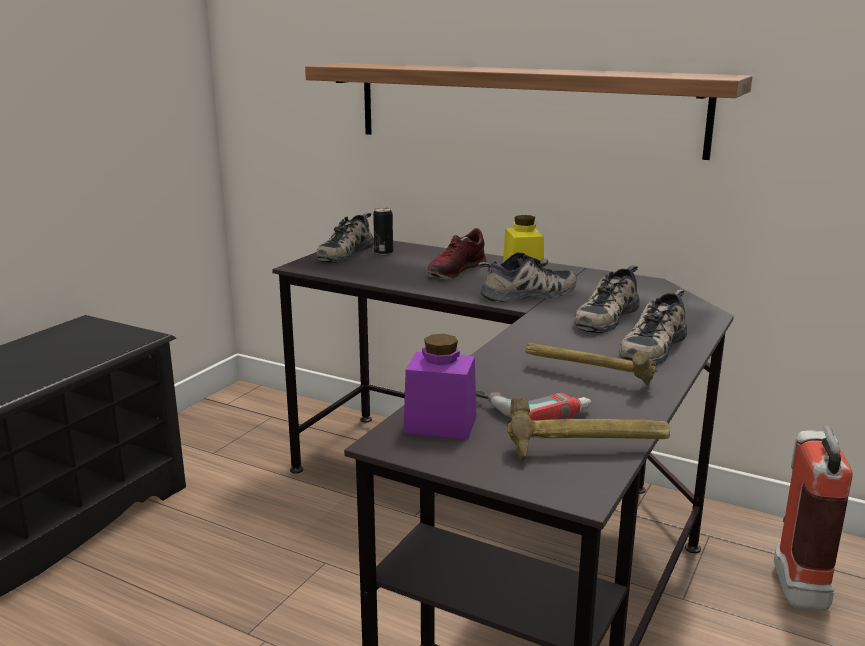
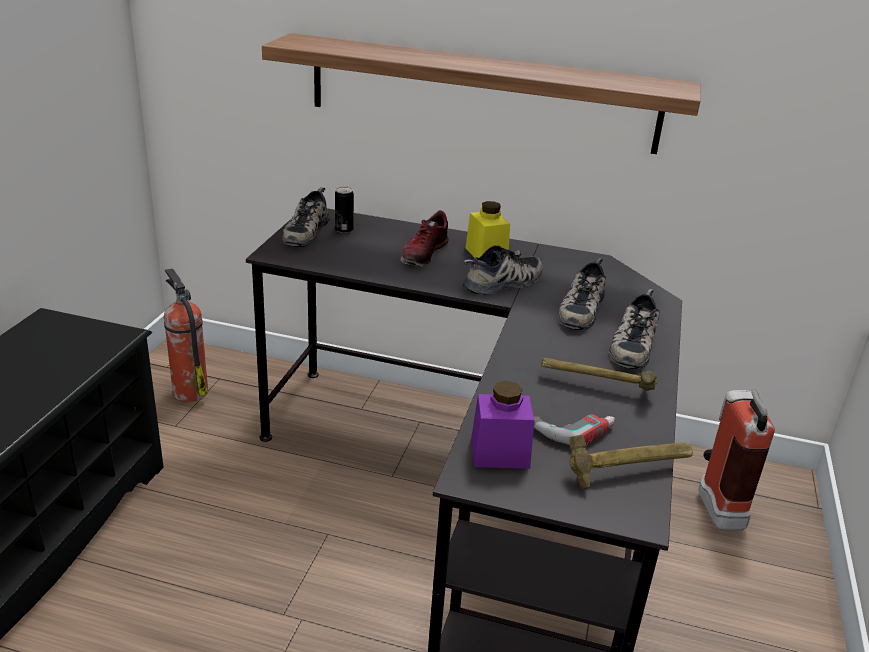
camera: 15 degrees left, 10 degrees up
(239, 425) = (189, 391): none -> fire extinguisher

